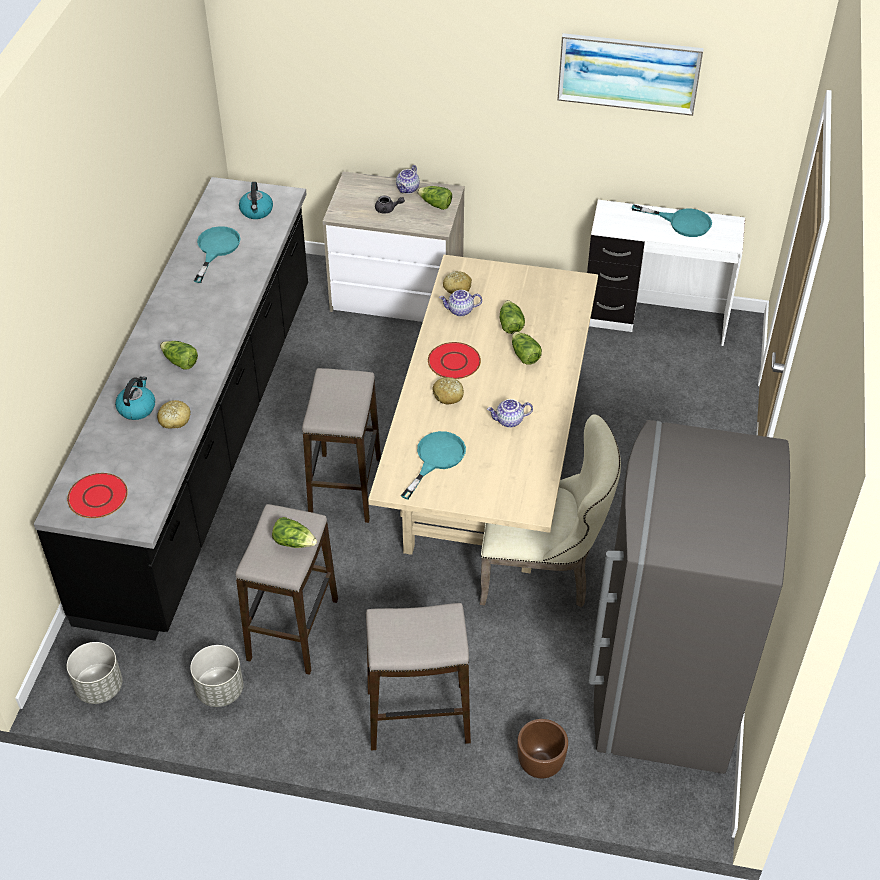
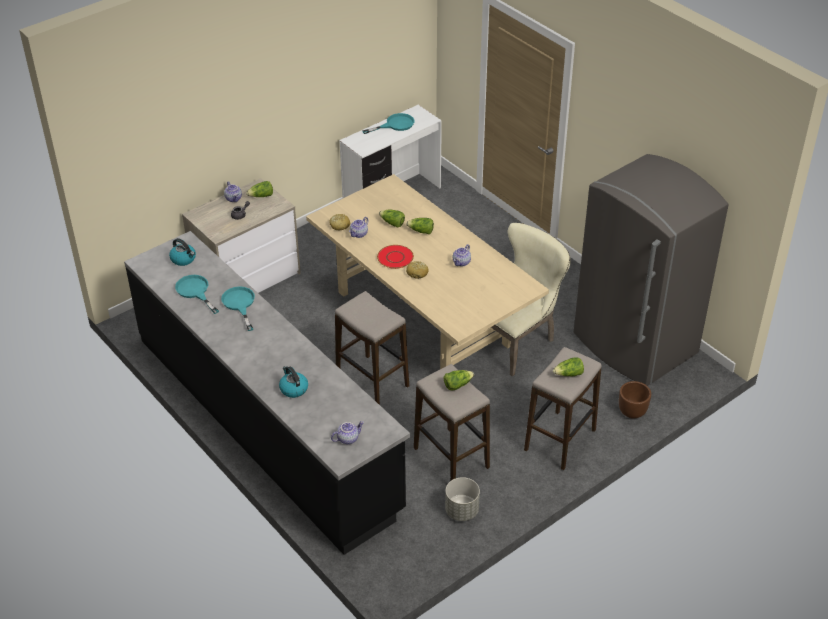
camera: 50 degrees left, 5 degrees down
(97, 496) = (347, 438): red plate -> teapot
(99, 687) = (404, 563): grey planter -> none
(174, 419) = (322, 378): bread -> none
(180, 362) = (276, 353): lettuce -> lettuce (569, 374)
(436, 459) = (458, 302): turquoise frying pan -> turquoise frying pan (239, 304)
(629, 73) = (342, 47): picture -> none

